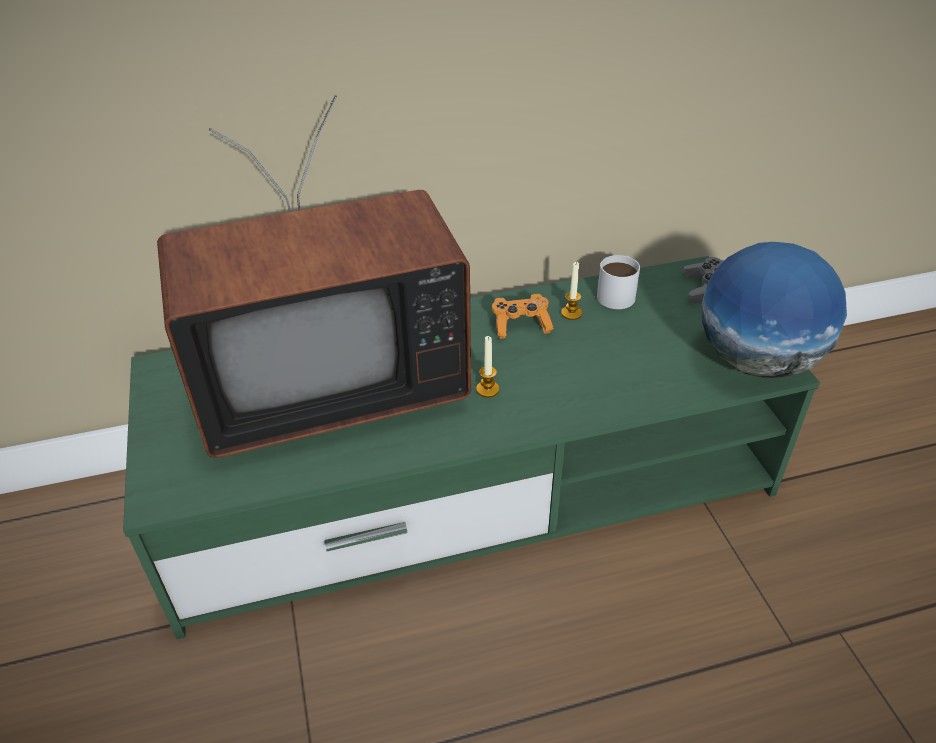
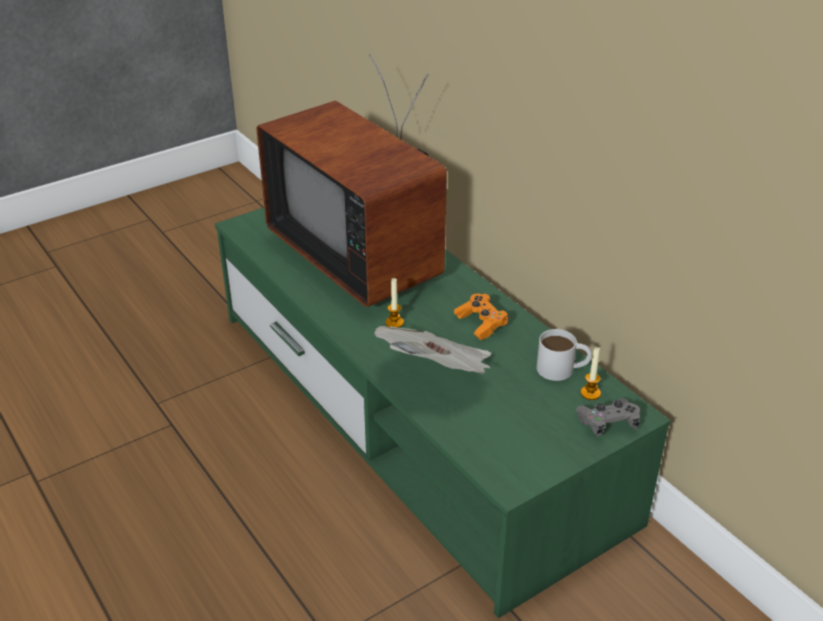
camera: 70 degrees right, 5 degrees down
(571, 313) = (514, 347): candle -> candle (590, 393)
(596, 376) = (438, 373): none -> newspaper
(757, 361) = (513, 466): globe -> none

